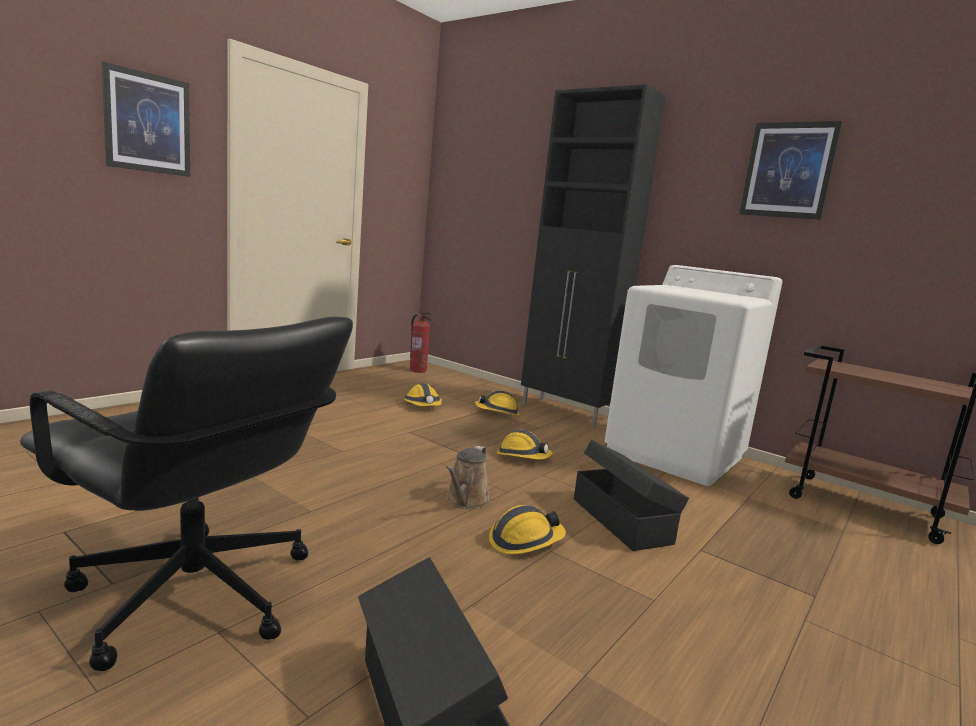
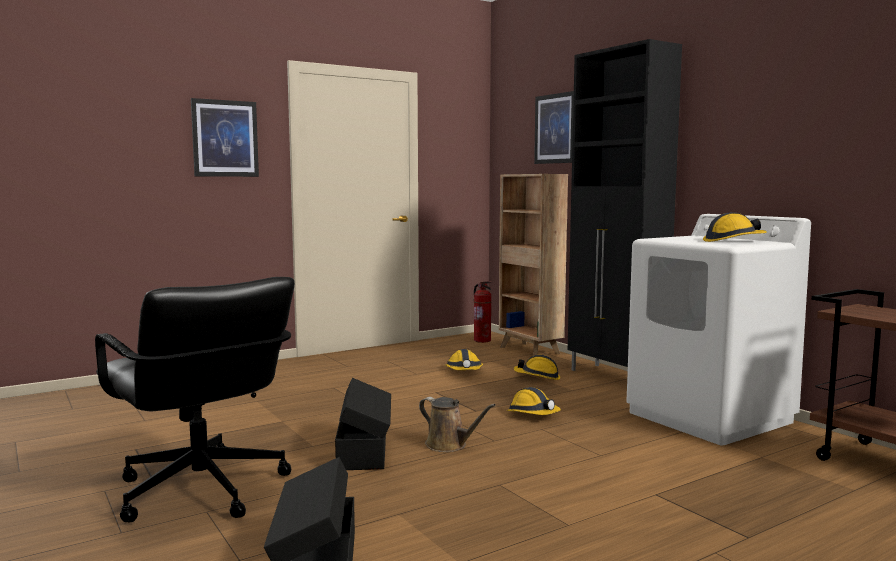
camera: 20 degrees right, 5 degrees down
(466, 501) = (449, 445): brown watering can -> brown watering can turned 90 degrees counterclockwise
(470, 382) = (530, 351): none -> brown bookcase
(525, 541) = (480, 476): hard hat -> hard hat (733, 241)
(621, 520) = (592, 467): black storage box -> black storage box (364, 450)
(788, 170) = (806, 104): picture -> picture (555, 128)

